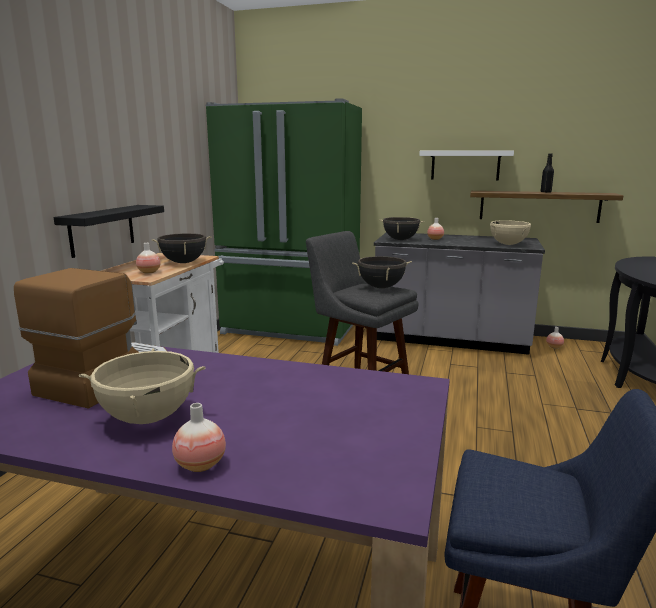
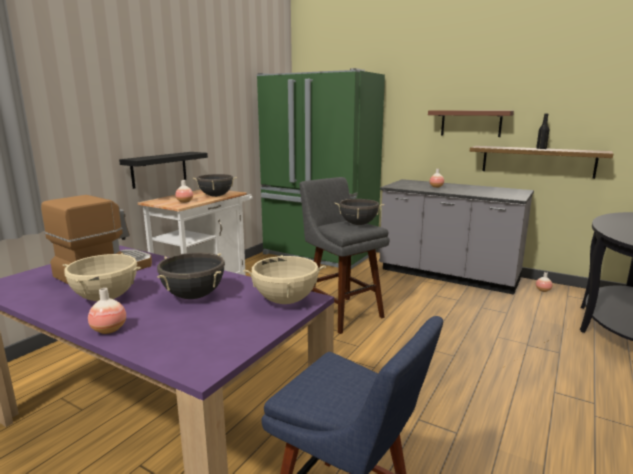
camera: 15 degrees right, 0 degrees up
(400, 240) = (405, 186): black cooking pot -> black cooking pot (193, 296)
(465, 165) = (471, 123): white shelf -> brown shelf
(508, 244) = (497, 194): beige cooking pot -> beige cooking pot (285, 301)

